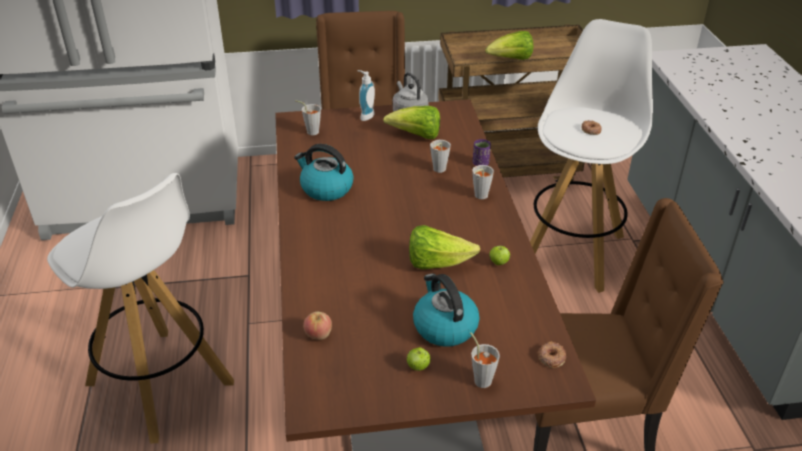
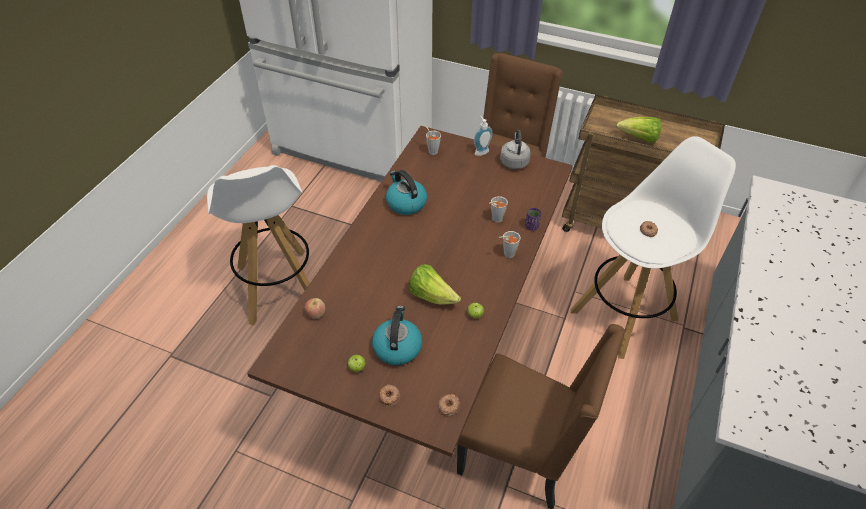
camera: 30 degrees right, 10 degrees up
(416, 136) = (503, 183): lettuce -> none
(481, 378) = (389, 396): grey cup -> donut

